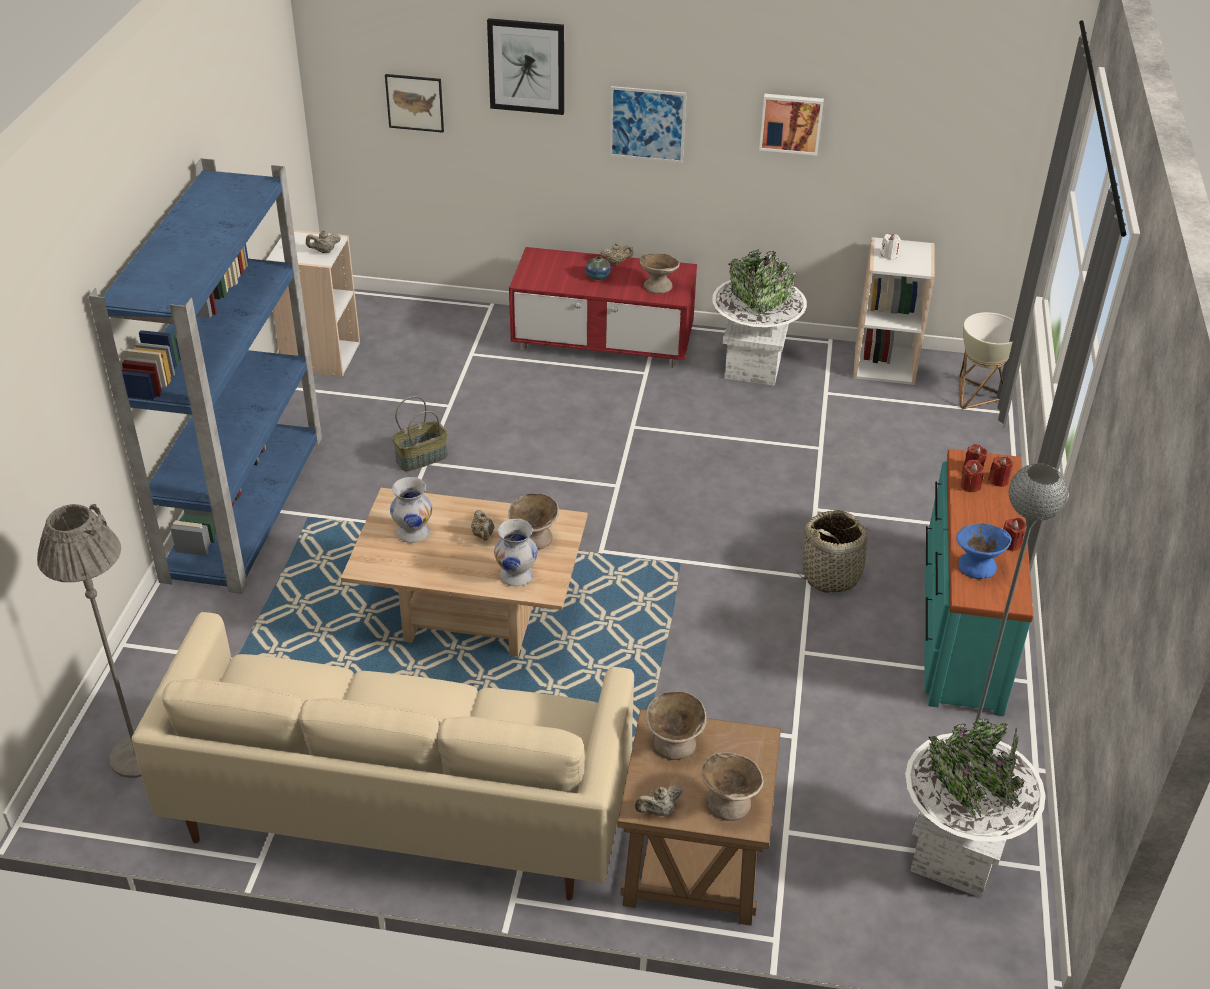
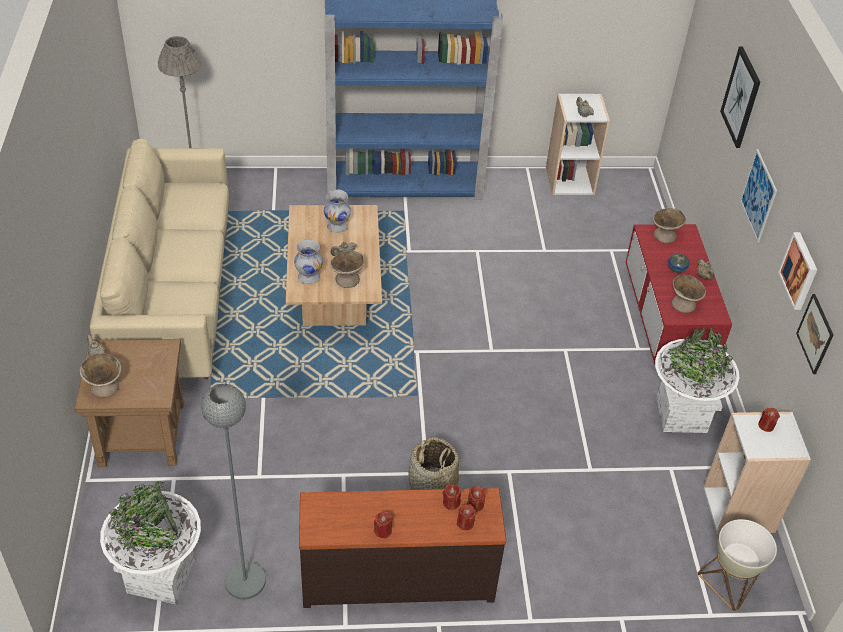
camera: 75 degrees right, 5 degrees up
(415, 102) = (707, 78): picture -> picture (815, 334)
(421, 457) = (481, 248): basket -> none
(674, 743) = (152, 357): beige bowl -> beige bowl (665, 235)
(889, 255) = (766, 425): white candle -> red candle
(960, 626) = (397, 577): turquoise dresser -> brown dresser
(977, 566) = (348, 508): blue bowl -> none

